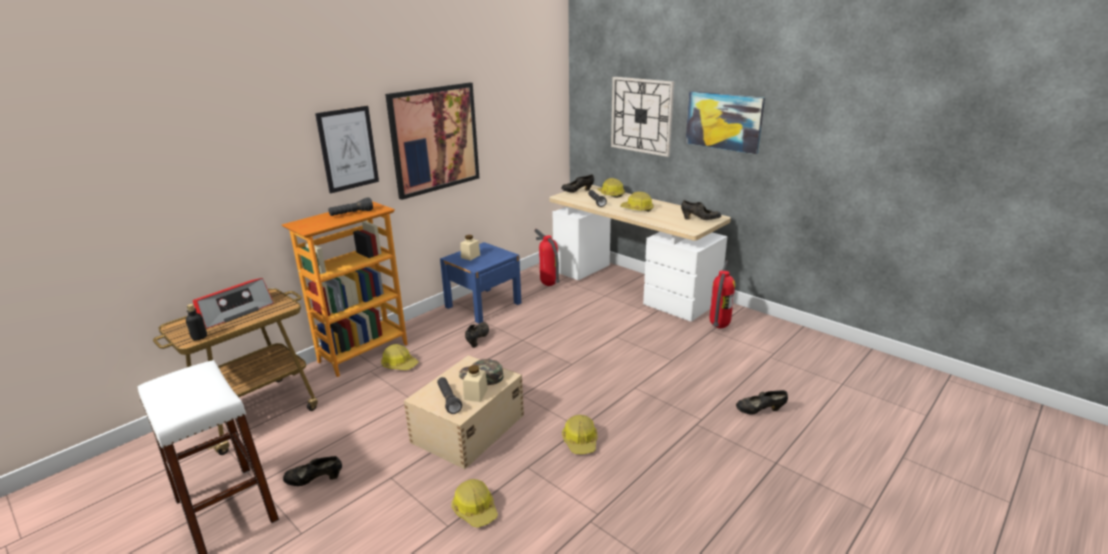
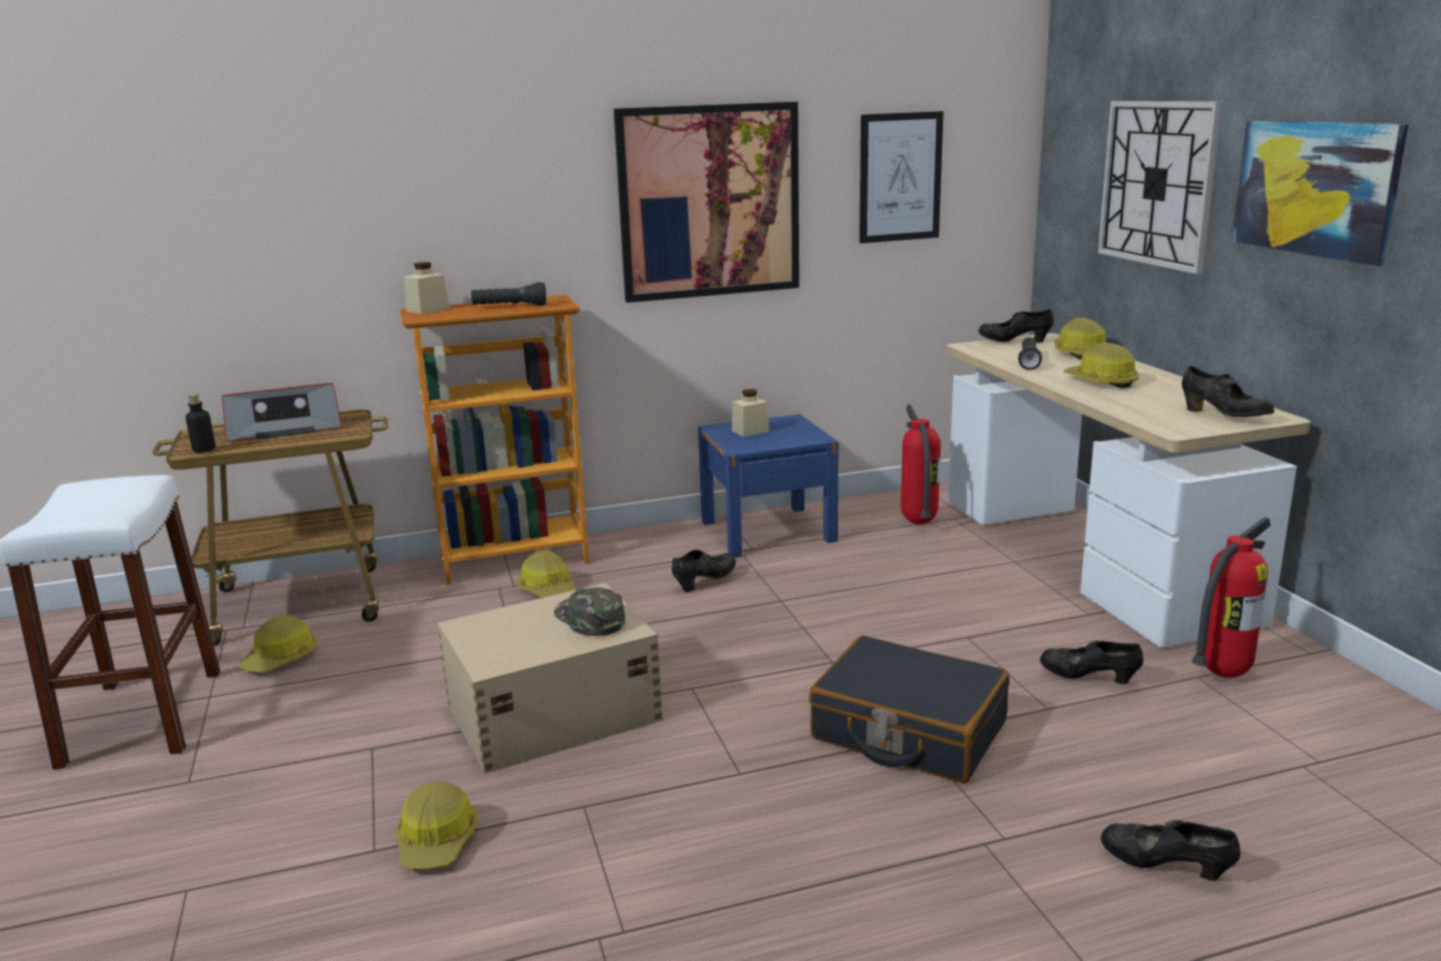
camera: 30 degrees right, 5 degrees down
(315, 480) = (275, 717): black shoe -> black shoe (1088, 678)
(348, 149) = (533, 198): picture -> picture (900, 177)
(448, 400) = (499, 640): black flashlight -> none
(475, 394) = (549, 643): beige jar -> beige jar (428, 310)
(580, 441) = (717, 795): hard hat -> hard hat (281, 659)
(630, 386) = (908, 731): none -> black suitcase

